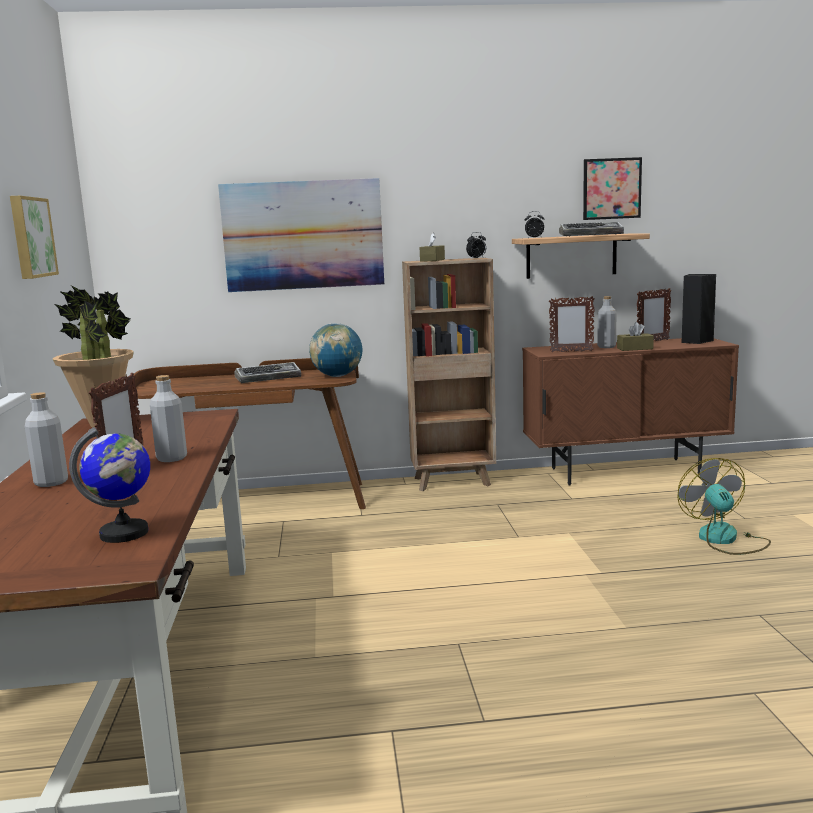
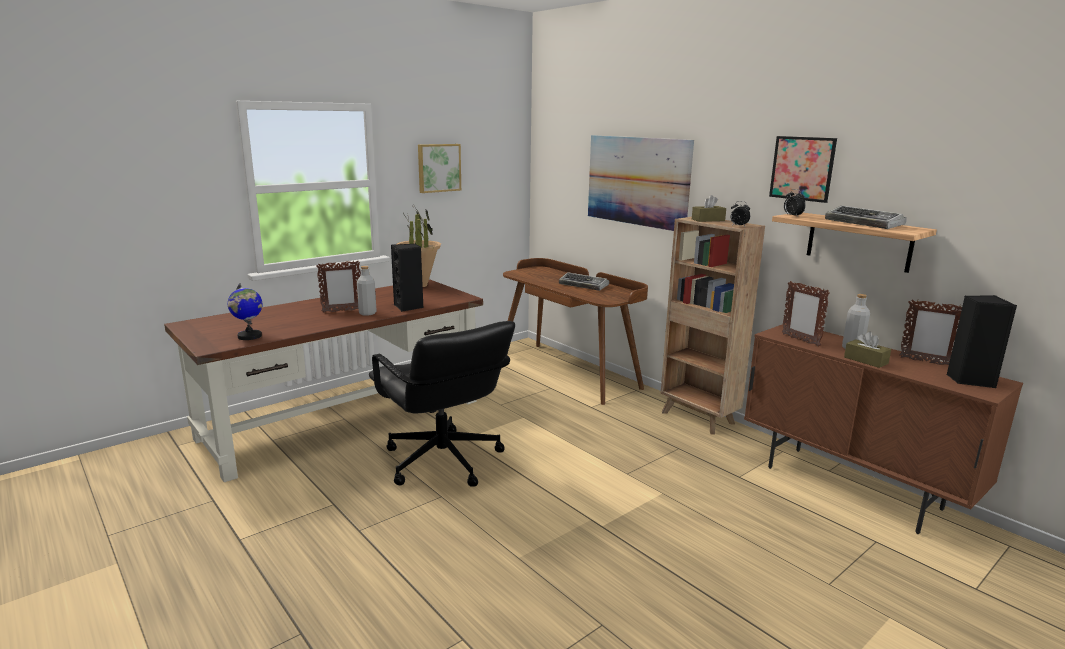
camera: 55 degrees right, 5 degrees up
(51, 482) = (315, 306): grey bottle -> none
(193, 438) = (409, 307): none -> black speaker
(337, 376) = (615, 298): globe -> none
(373, 624) = (442, 461): none -> black office chair
(611, 188) = (921, 173): picture -> picture (802, 168)
(724, 539) = (751, 579): fan -> none

